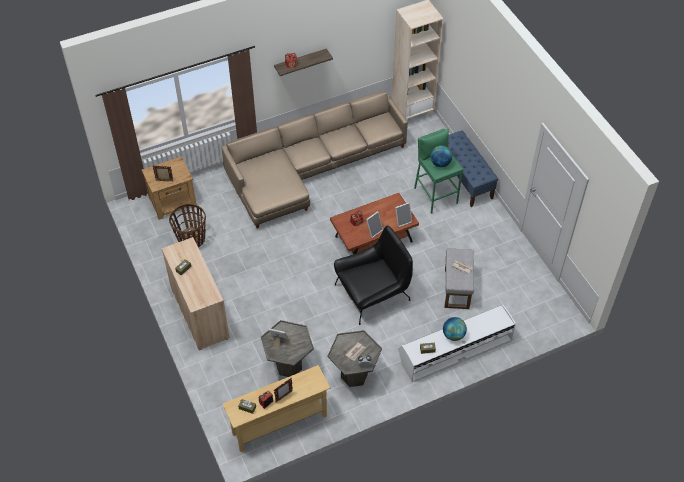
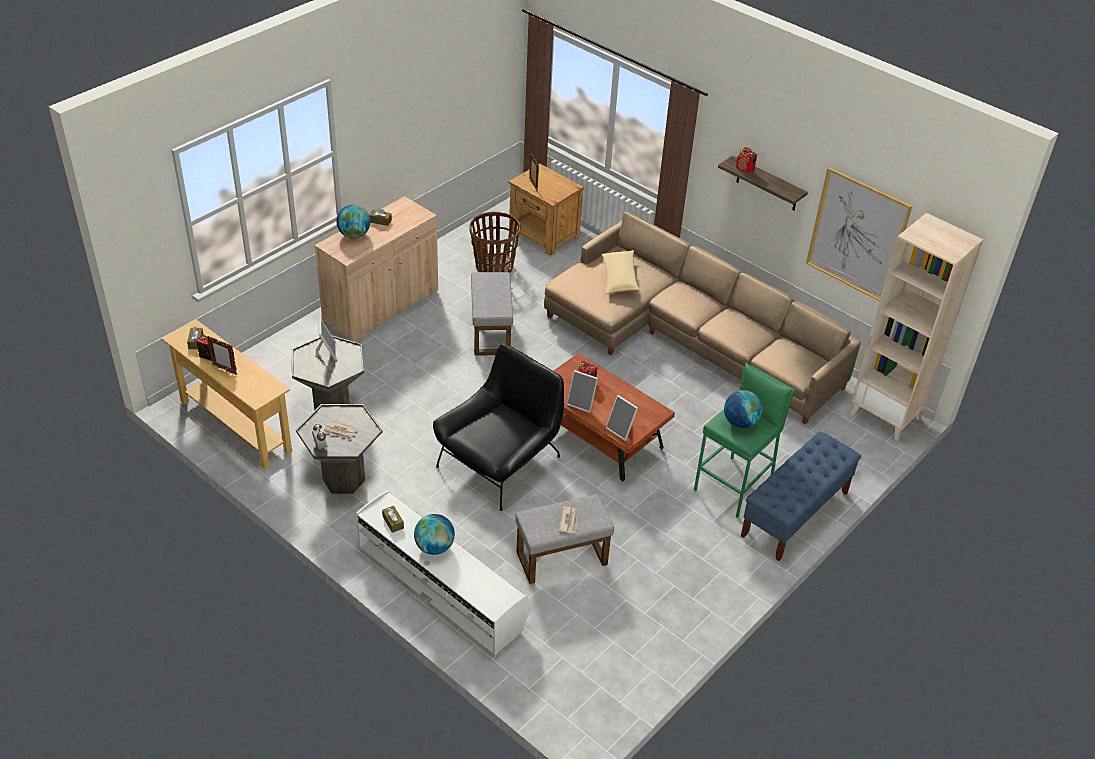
camera: 65 degrees right, 10 degrees down
(191, 287) = (354, 235): none -> globe
(256, 262) = (490, 332): none -> grey ottoman
(270, 174) = (619, 278): none -> beige pillow
(361, 46) = (857, 235): none -> picture
(373, 293) = (500, 462): black armchair -> black armchair turned 90 degrees counterclockwise

